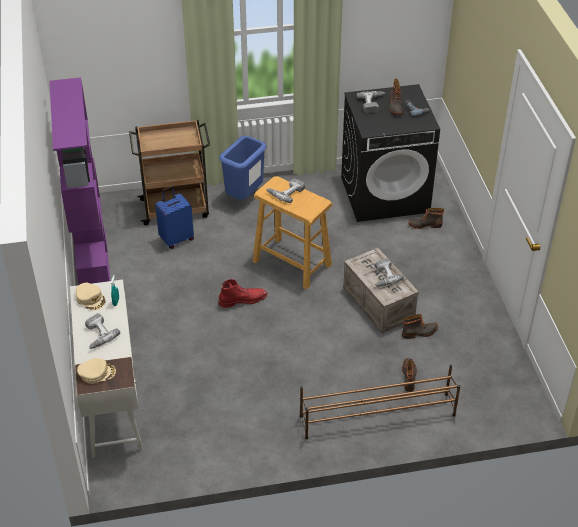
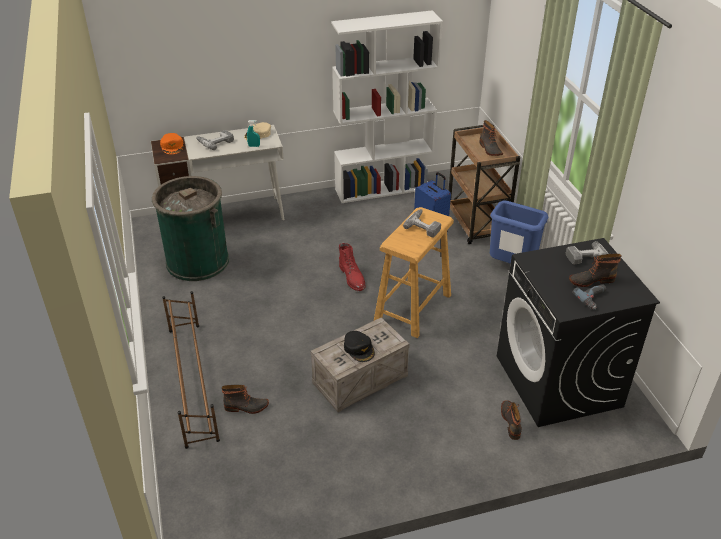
camera: 85 degrees right, 5 degrees down
(93, 266) = (383, 188): purple bookcase -> white bookcase
(97, 373) = (172, 146): beige cap -> orange cap
(193, 422) = (197, 261): none -> green trash can
(383, 276) = (359, 349): power drill -> black cap
(420, 332) = (315, 416): boot -> boot (489, 149)

